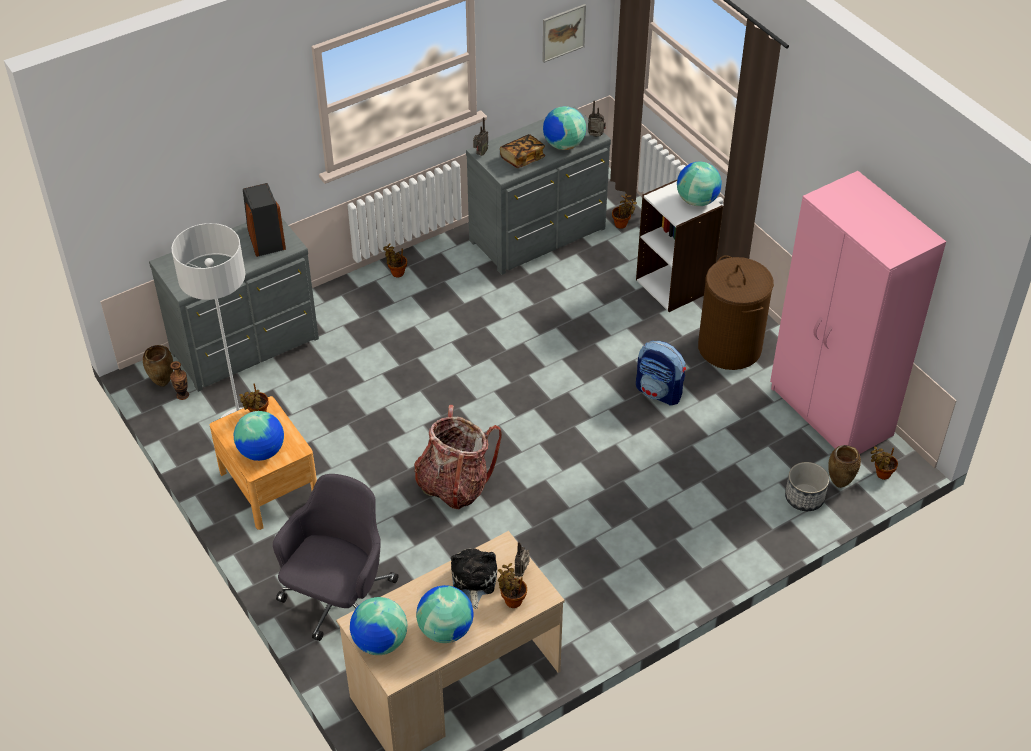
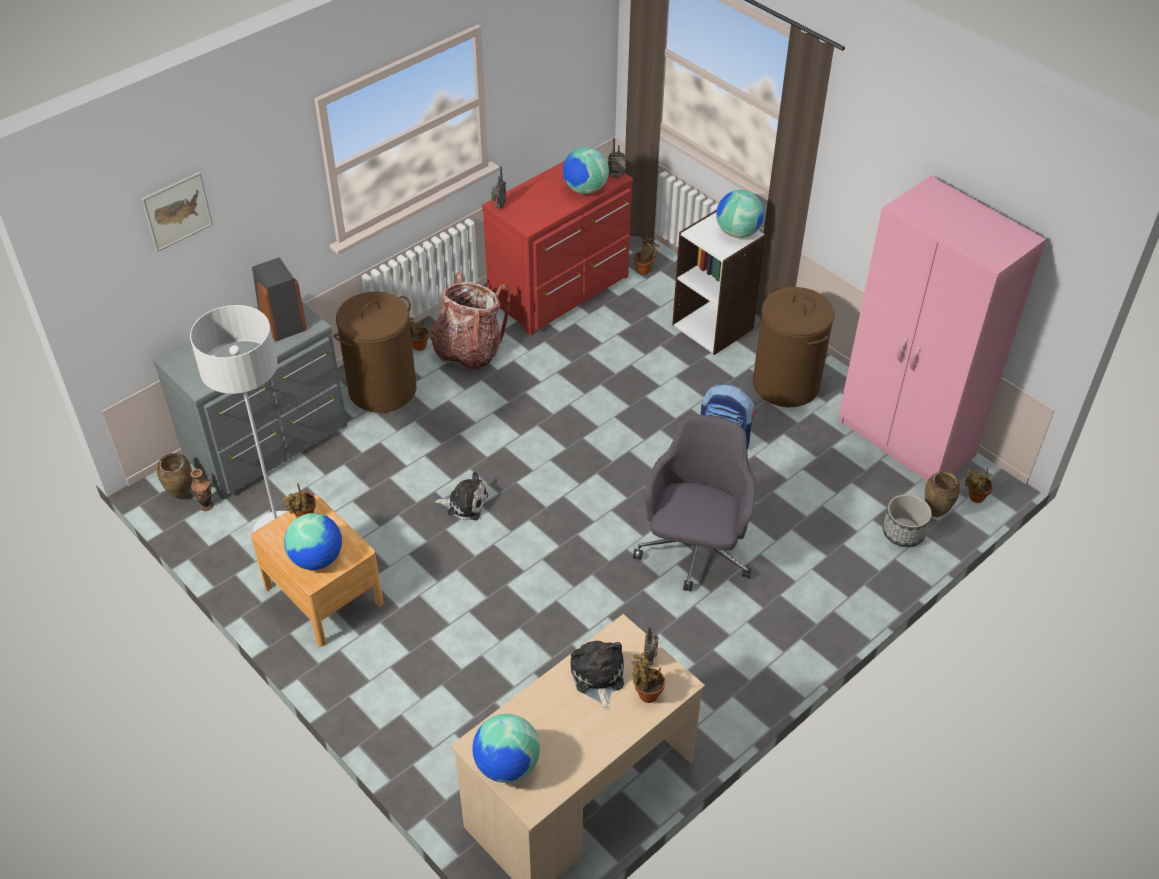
camera: 10 degrees left, 0 degrees up
(339, 601) = (428, 717): grey office chair -> grey office chair (695, 551)
(356, 309) = (382, 389): none -> brown laundry basket
(409, 421) = (464, 503): none -> plush toy
(445, 629) = (579, 739): globe -> none
(454, 484) = (529, 567): backpack -> backpack (469, 350)
(522, 158) = (544, 207): book -> none
(540, 236) = (562, 291): grey dresser -> red dresser
(563, 32) = (570, 70): picture -> picture (177, 211)

